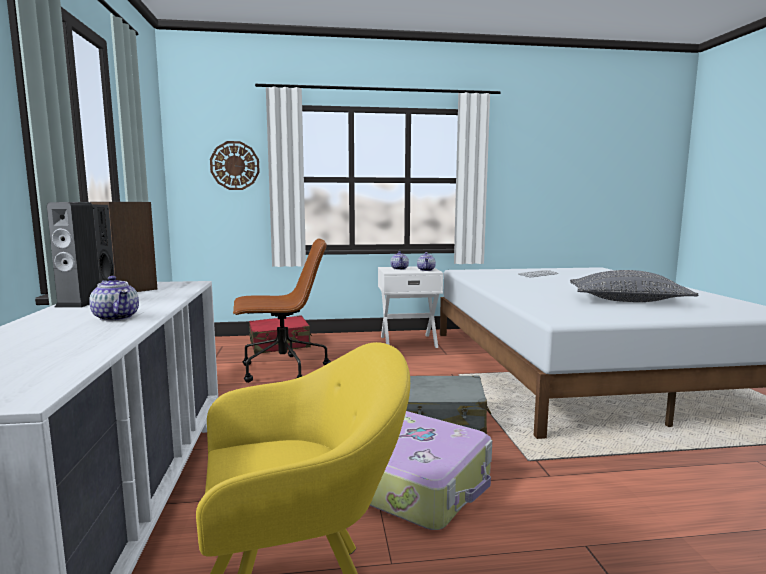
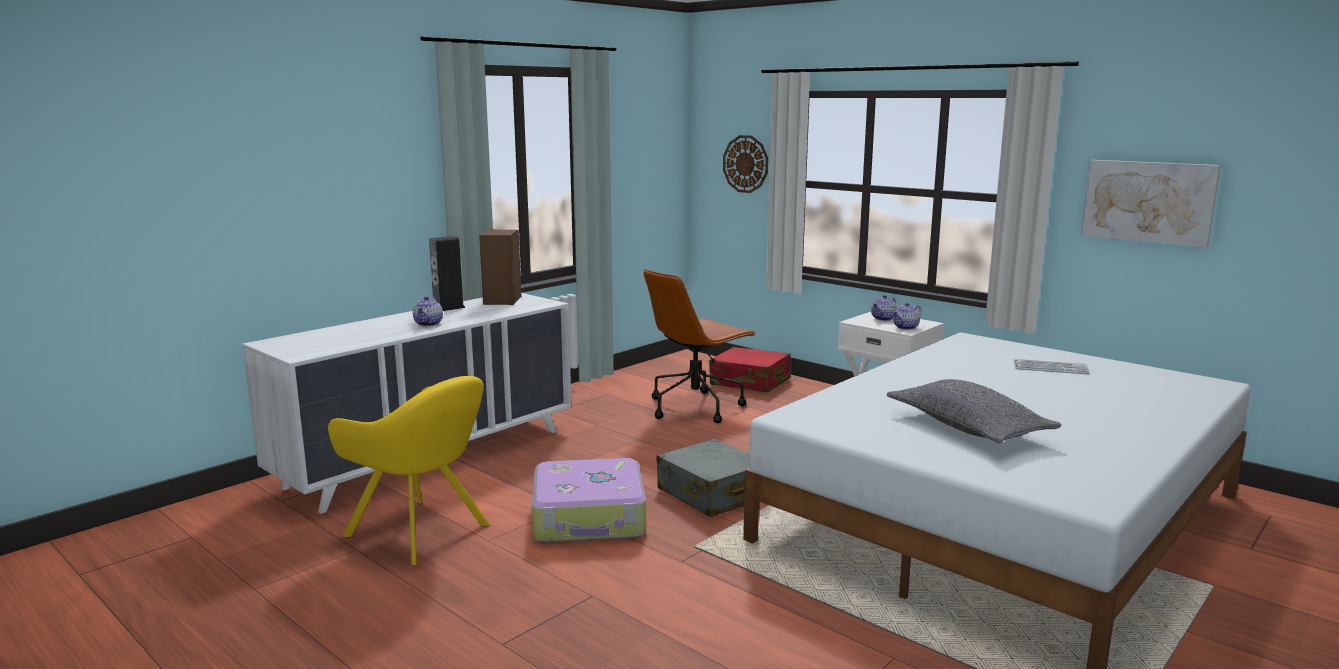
camera: 50 degrees right, 5 degrees up
(282, 370) = (696, 407): brown office chair -> brown office chair turned 105 degrees clockwise
(534, 176) = (1148, 201): none -> picture

